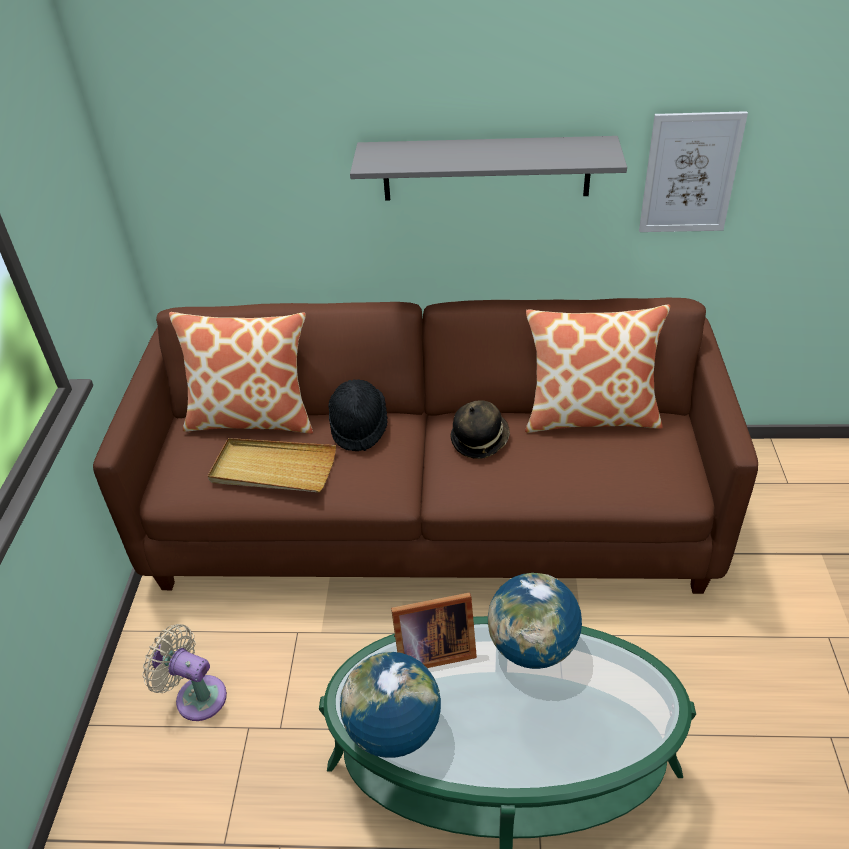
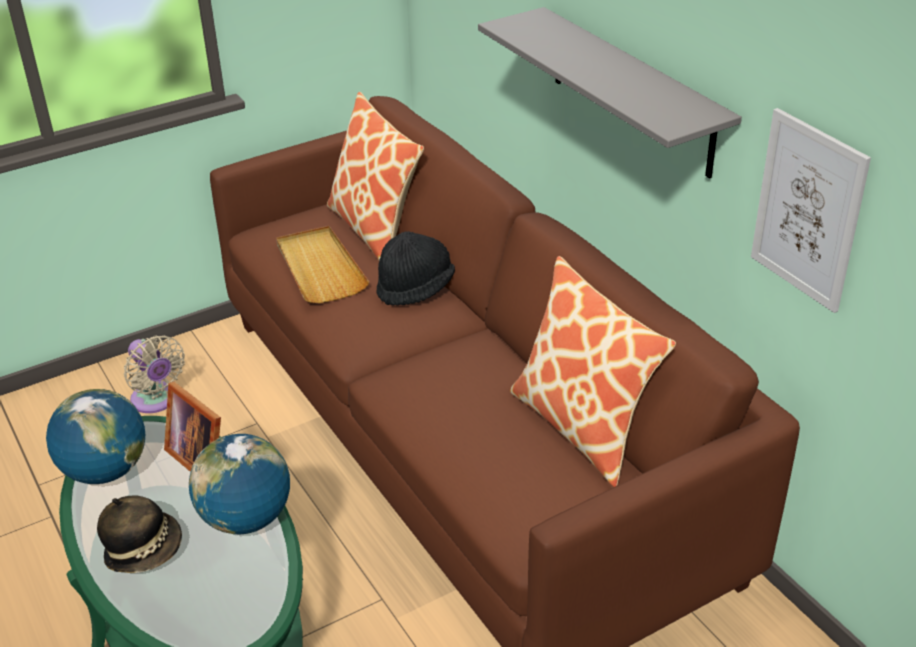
camera: 55 degrees right, 5 degrees down
(196, 696) = (157, 401): beige fan -> beige fan turned 150 degrees clockwise
(479, 440) = (467, 365): hat -> hat (144, 549)

